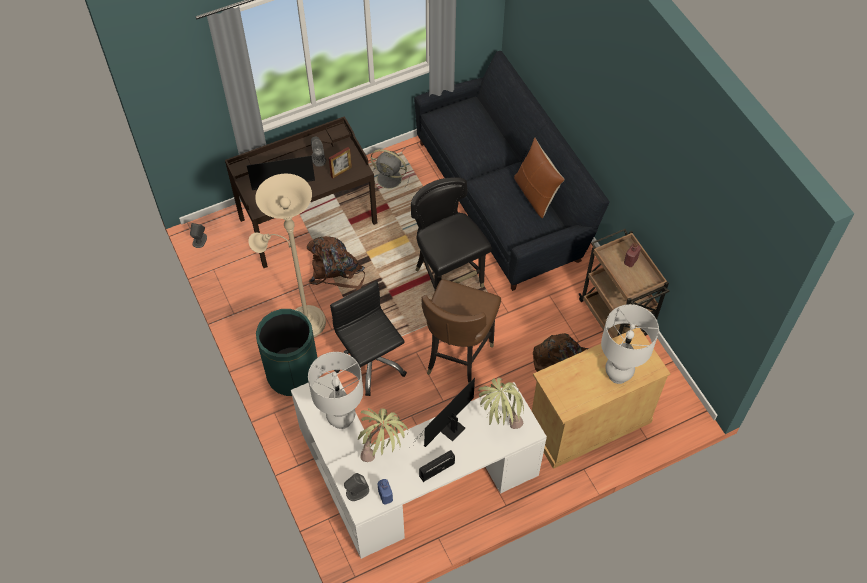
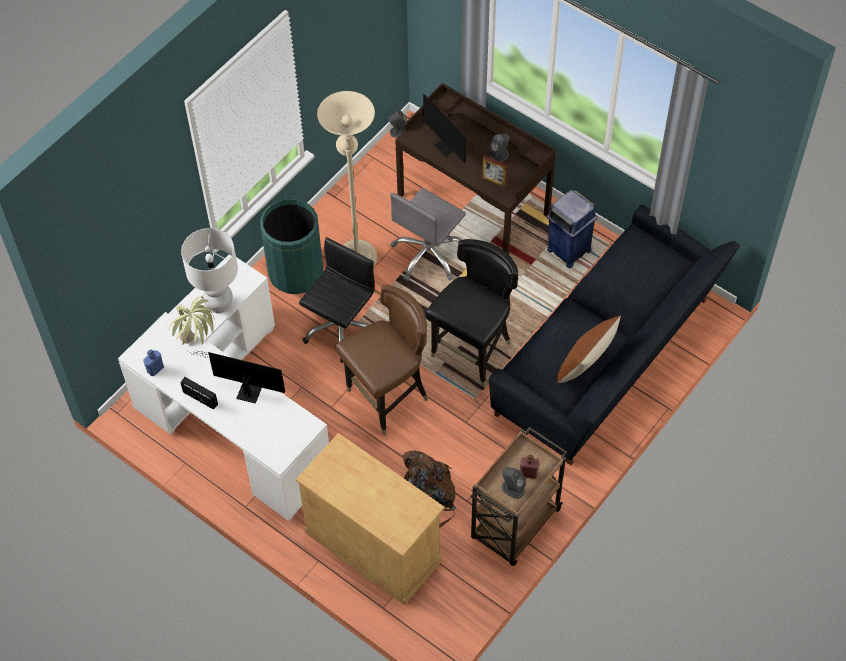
camera: 65 degrees right, 0 degrees up
(336, 271) = (428, 254): brown backpack -> grey office chair
(357, 492) = (149, 346): grey speaker -> grey speaker (512, 488)
(390, 179) = (568, 250): grey fan -> blue trash can
(458, 357) = (387, 399): brown chair -> brown chair turned 150 degrees clockwise
(499, 422) = (275, 429): potted plant -> none
(617, 375) = (375, 507): white table lamp -> none

